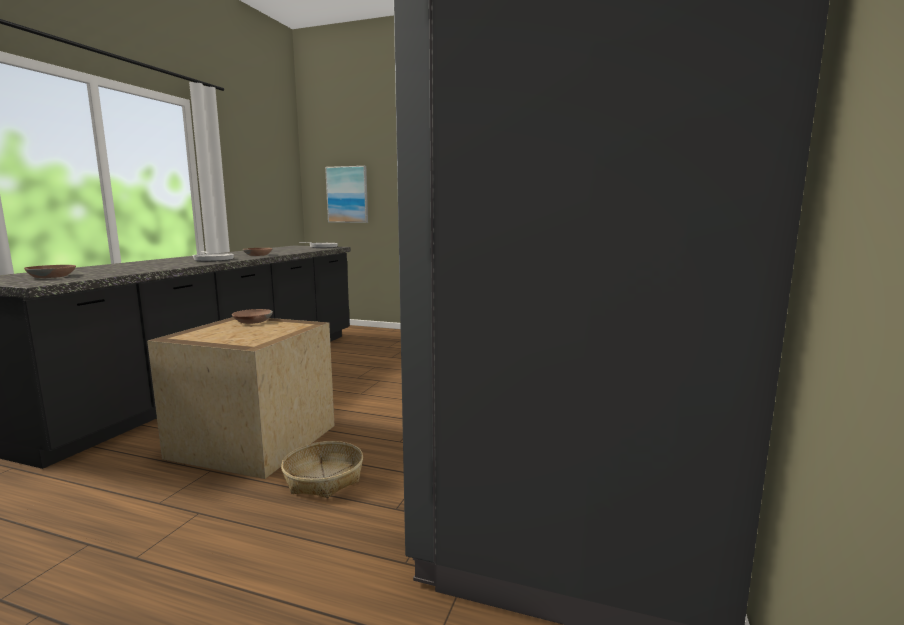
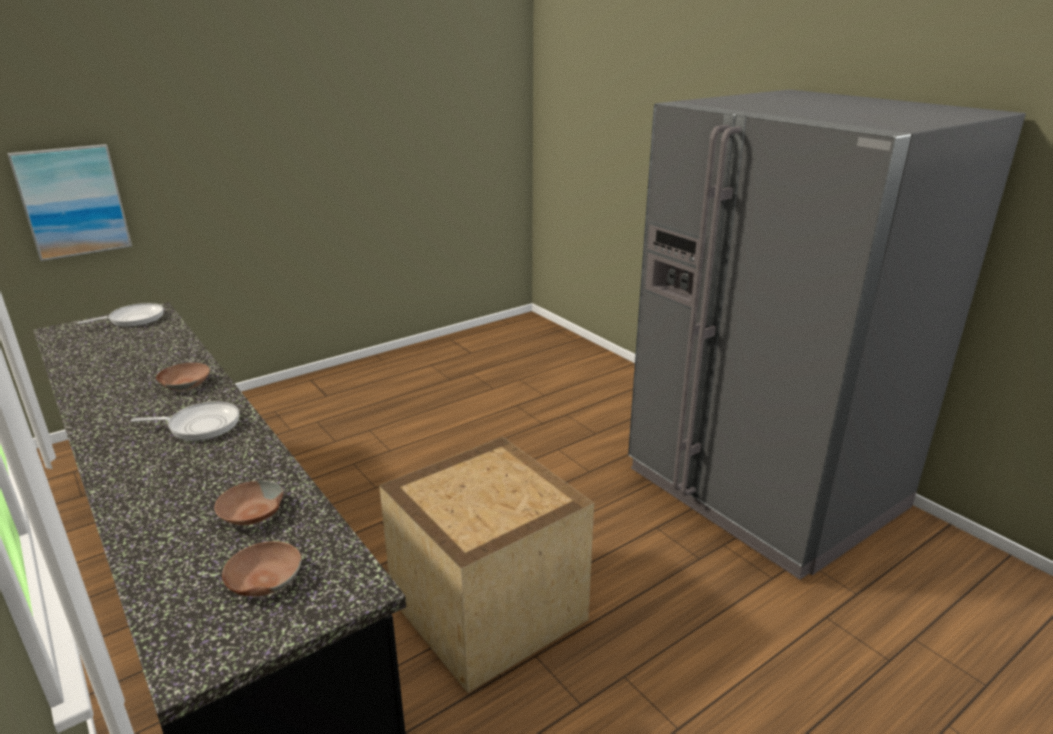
camera: 55 degrees left, 15 degrees up
(252, 321) = (436, 481): brown bowl -> brown bowl (251, 513)
(323, 478) = (618, 582): basket -> none

